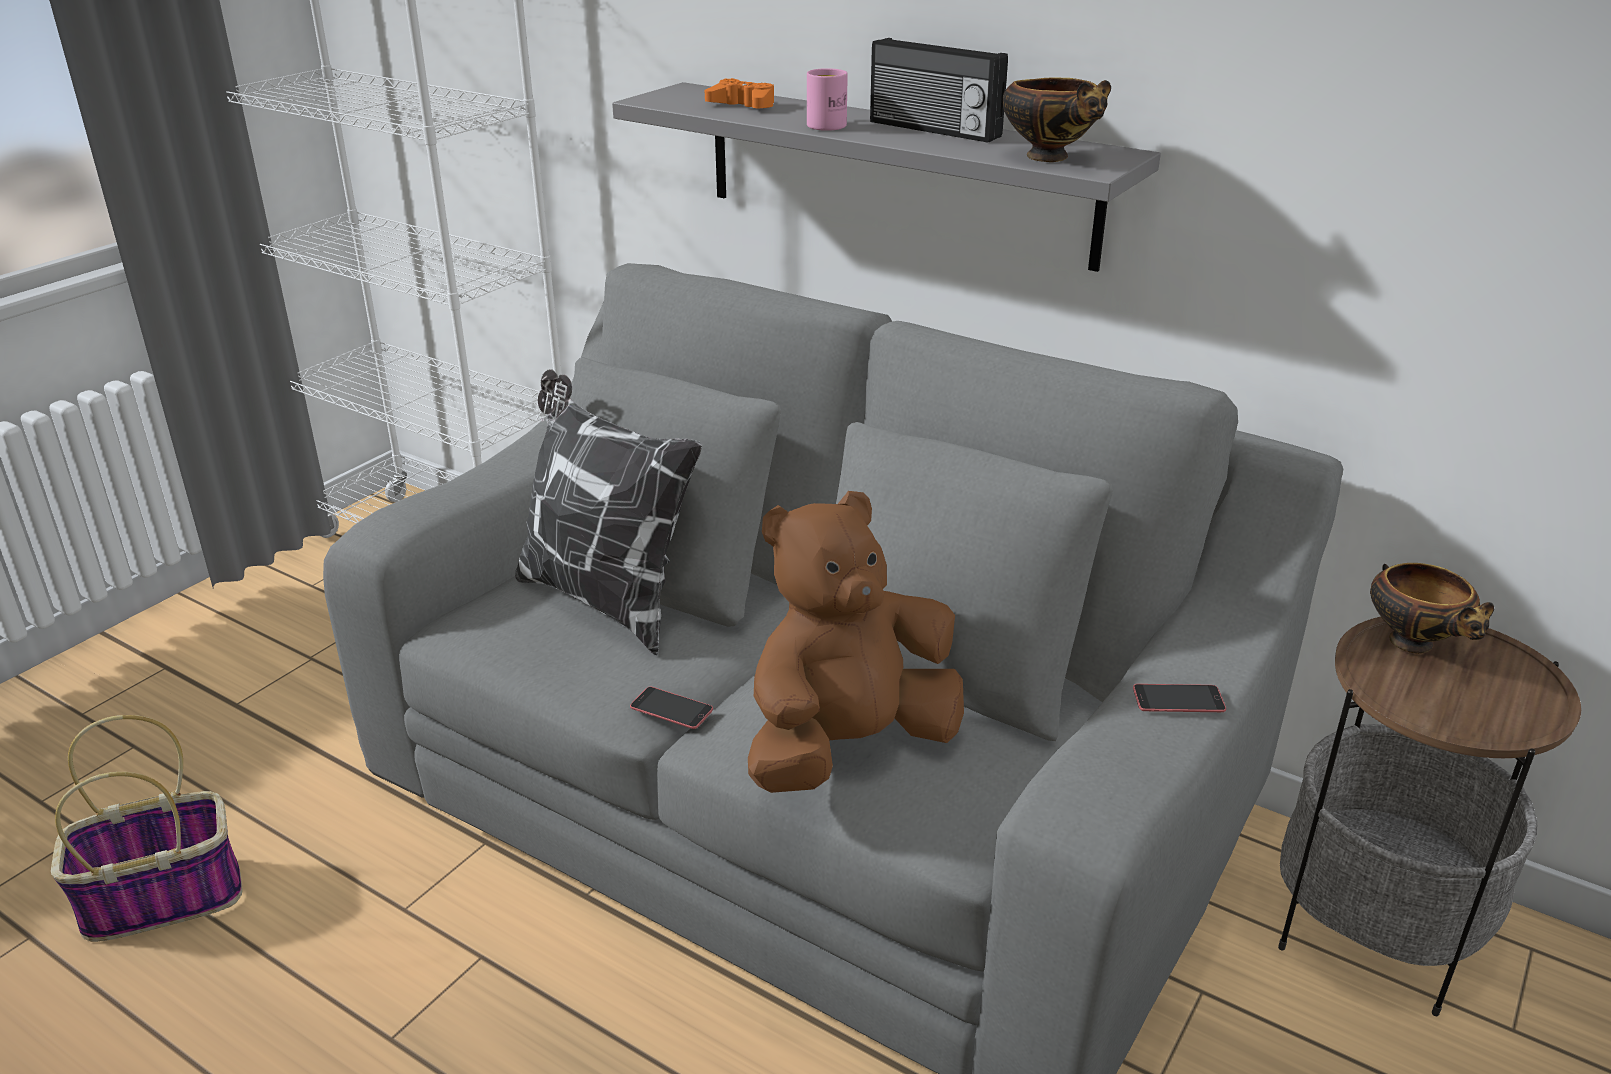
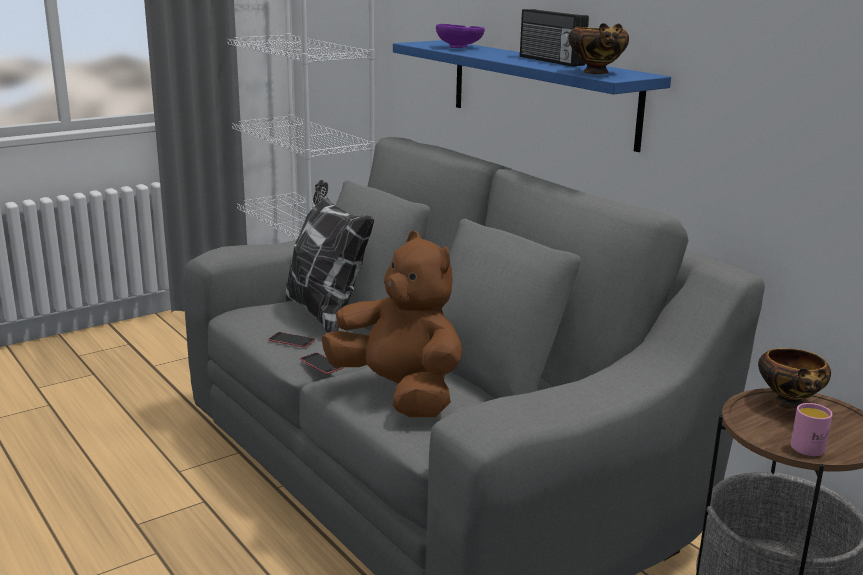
camera: 20 degrees right, 10 degrees down
(166, 897) = (69, 439): basket -> none
(743, 105) = (460, 47): orange game controller -> purple bowl
(829, 124) = (494, 55): pink mug -> pink mug (810, 445)
(848, 746) = (399, 393): brown plush toy -> brown plush toy turned 60 degrees clockwise
(896, 173) = (541, 91): grey shelf -> blue shelf
(1178, 699) = (593, 393): phone -> phone (291, 340)

